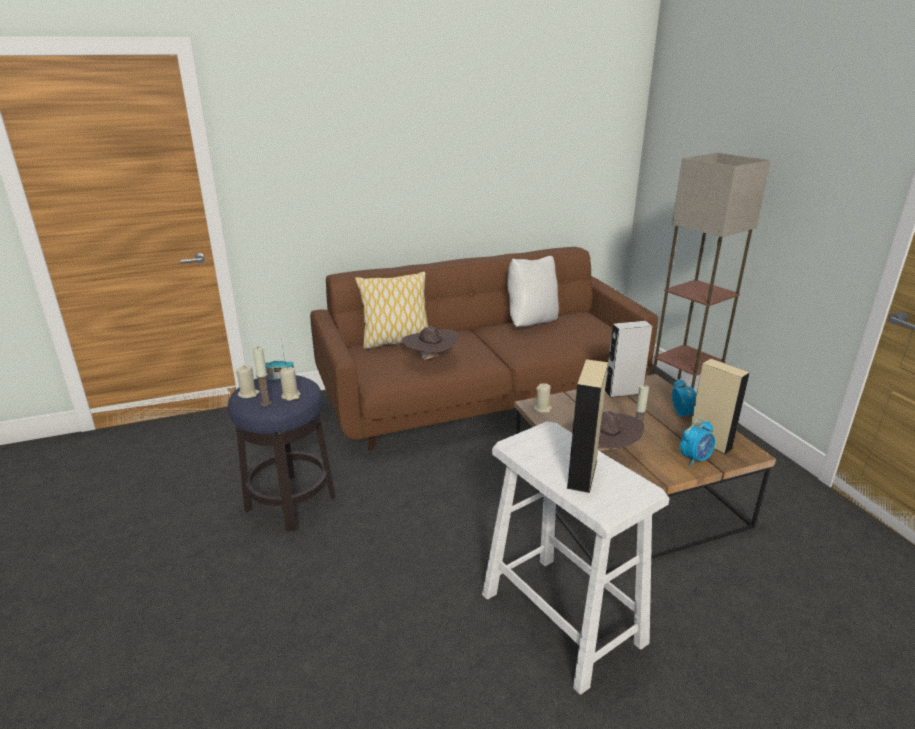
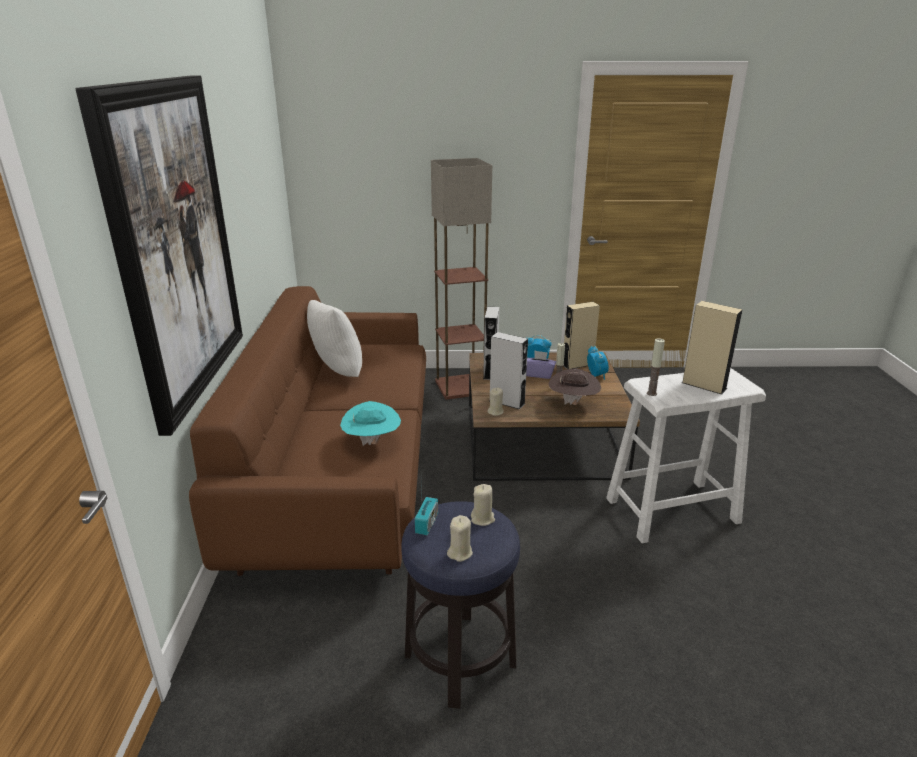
camera: 70 degrees left, 0 degrees up
(266, 403) = (492, 539): candle -> candle (651, 393)
(361, 156) = (175, 245): none -> picture
(395, 342) = (300, 457): pillow -> none
(430, 359) = (372, 442): brown hat -> turquoise hat
(568, 411) = (507, 402): none -> grey speaker
(652, 420) = (539, 374): none -> purple tissue box

